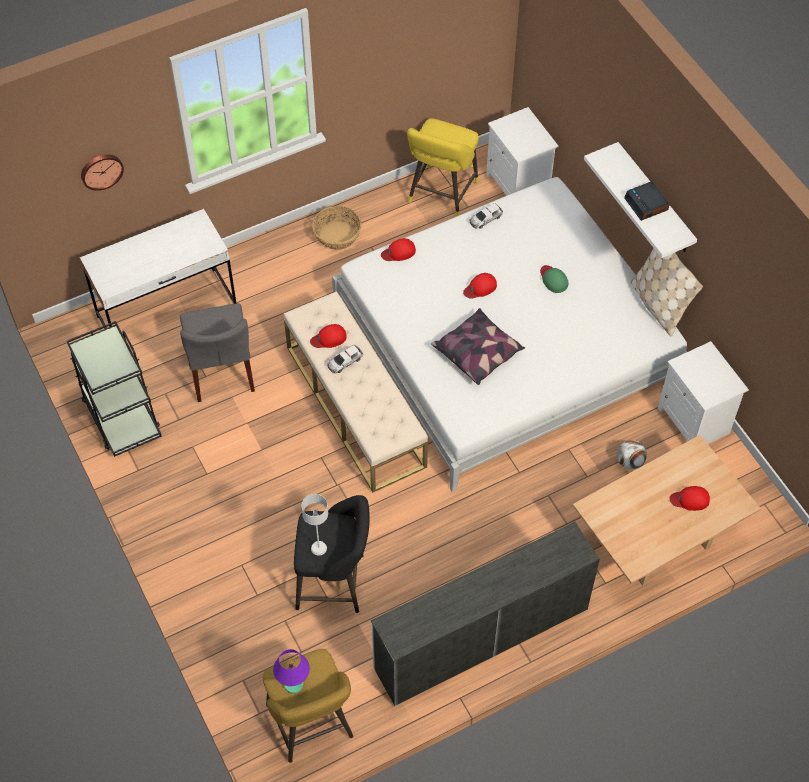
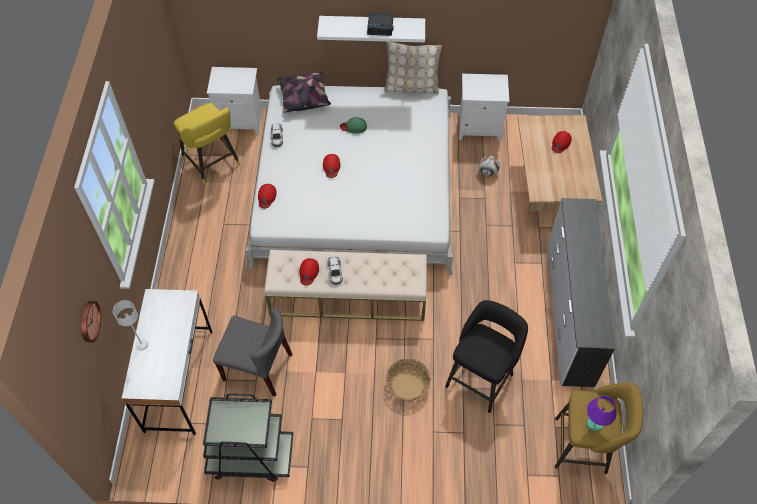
camera: 60 degrees left, 0 degrees up
(319, 548) = (492, 356): grey table lamp -> grey table lamp (142, 344)
(337, 235) = (197, 238): basket -> basket (407, 385)
(477, 352) = (381, 194): pillow -> pillow (303, 97)

